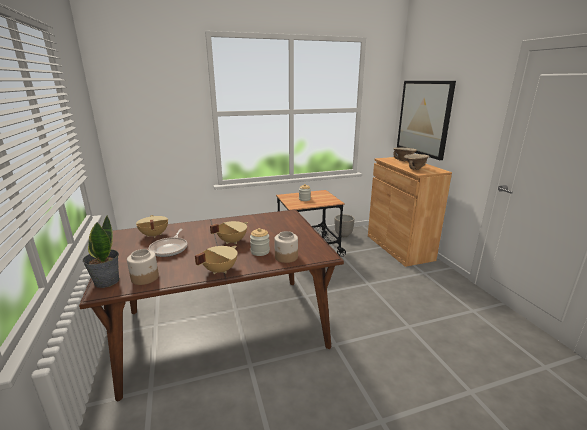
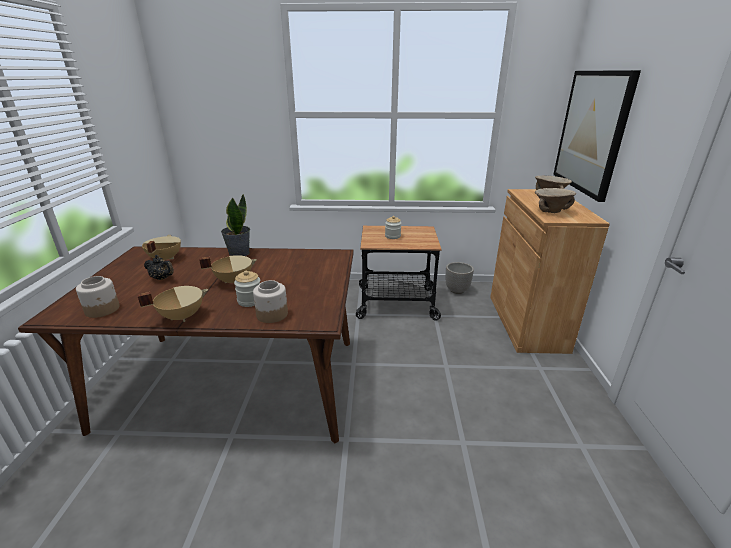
camera: 20 degrees right, 5 degrees up
(106, 281) = (65, 306): potted plant -> potted plant (239, 253)
(170, 249) = (162, 278): frying pan -> black teapot

